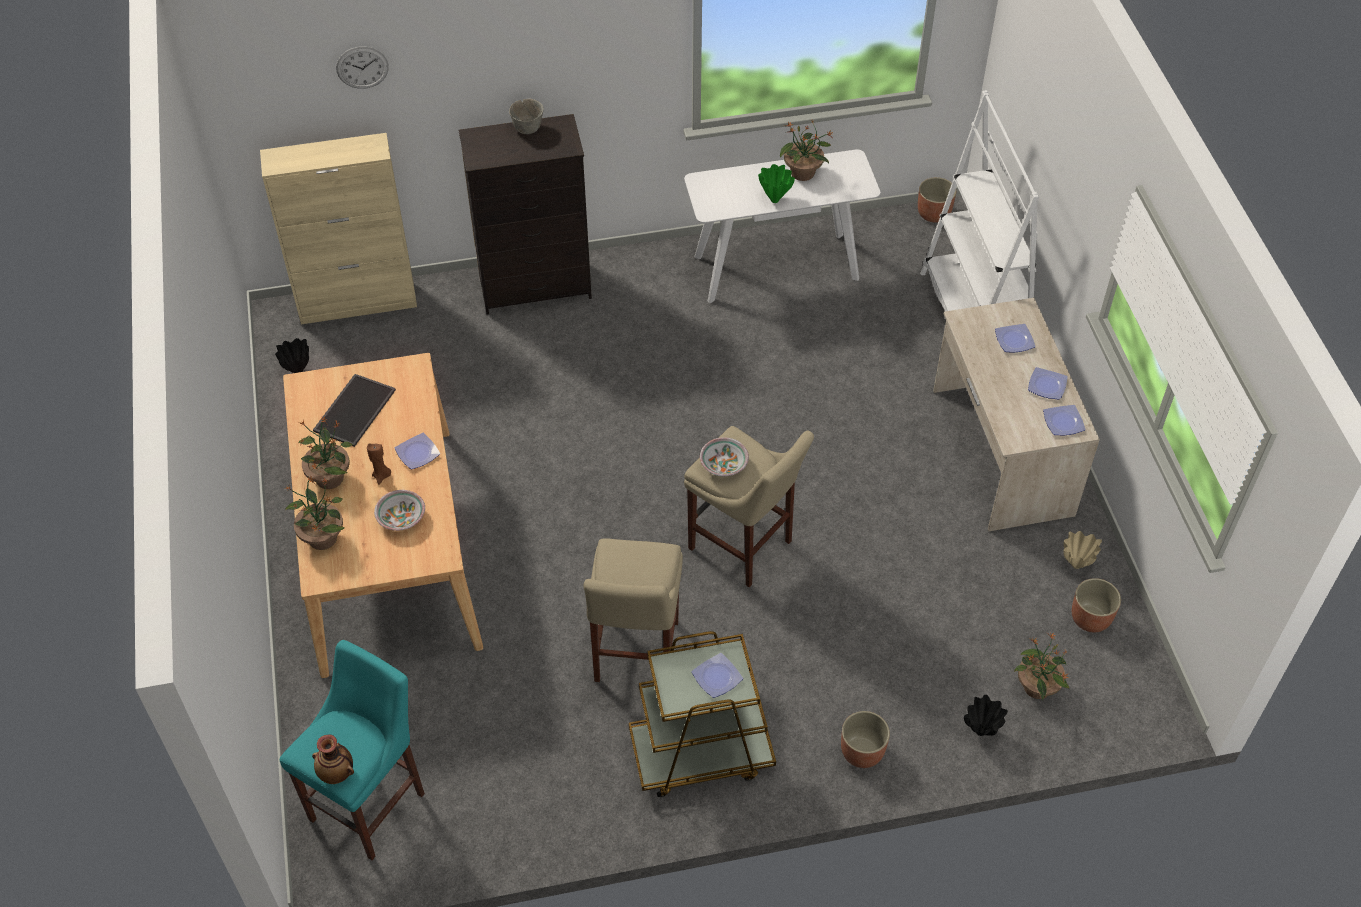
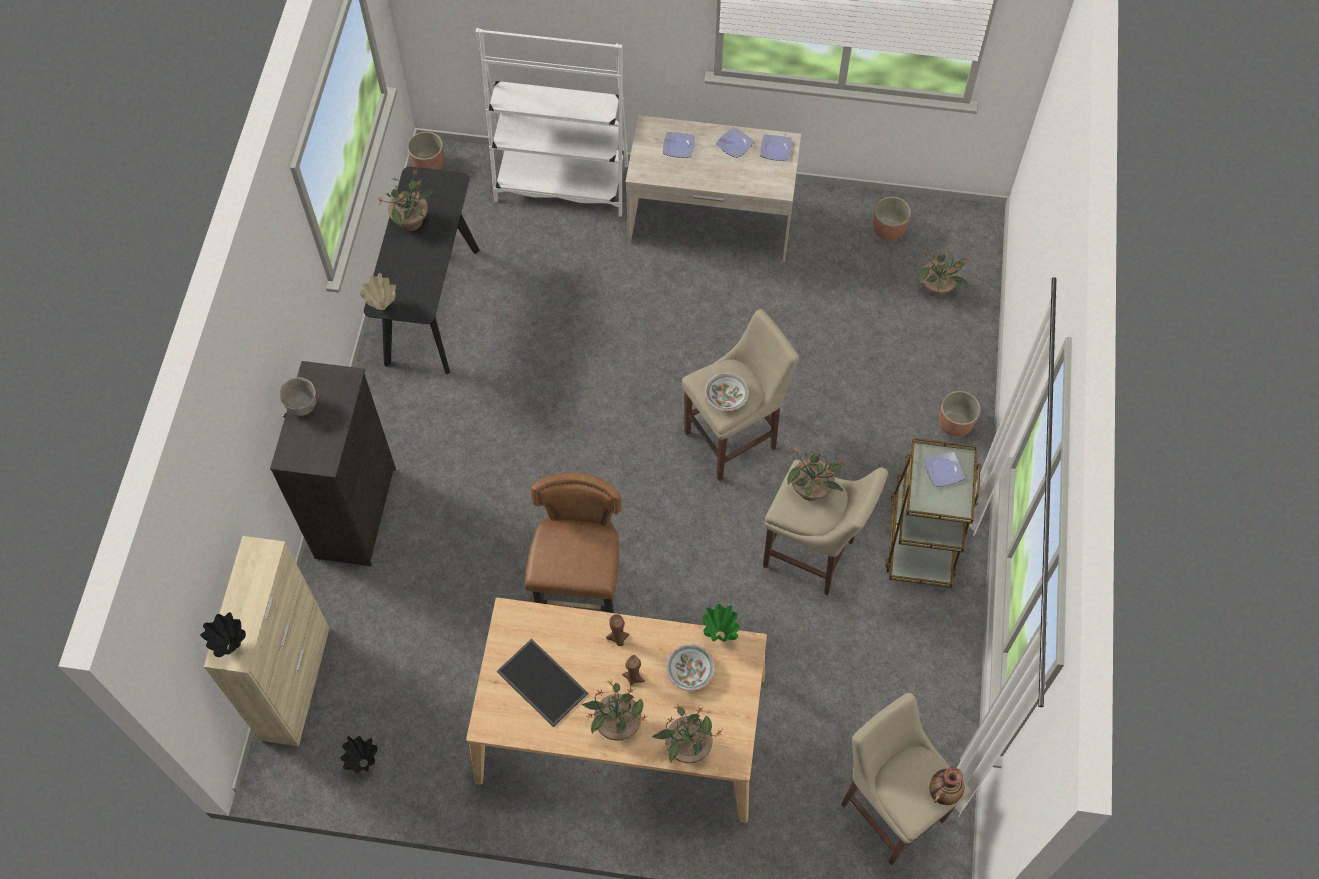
camera: 70 degrees left, 10 degrees up
(362, 67) = (208, 509): wall clock -> none
(372, 802) = (889, 807): turquoise stool -> beige stool
(418, 452) = (618, 638): plate -> brown candle
(517, 473) = (580, 593): none -> brown chair
(646, 566) = (811, 489): none -> potted plant
(775, 199) = (434, 254): green vase -> green vase (719, 634)
(776, 267) = (432, 305): white console table -> black console table
(981, 731) = (962, 339): black vase -> black vase (232, 646)
(1075, 565) = (838, 219): beige vase -> beige vase (382, 307)

